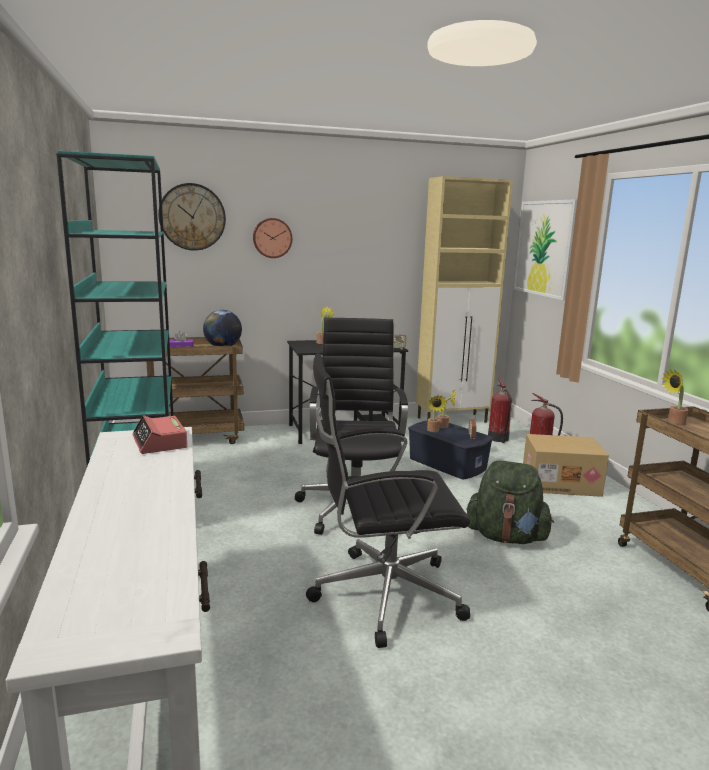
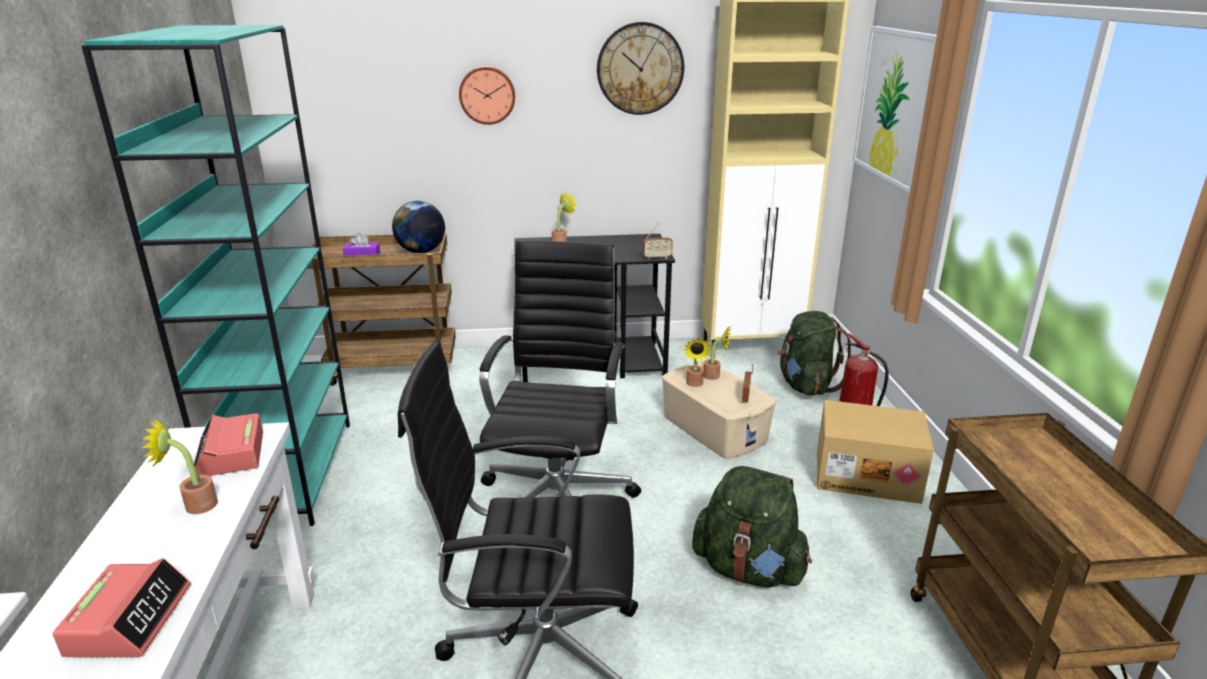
camera: 10 degrees right, 10 degrees up
(149, 521) = (129, 620): none -> alarm clock
(192, 217) = (373, 69): wall clock -> wall clock (640, 69)
(447, 463) = (714, 428): blue storage box -> beige storage box
(498, 438) = (806, 386): fire extinguisher -> green backpack
(673, 422) = (1003, 442): potted plant -> potted plant (194, 505)

